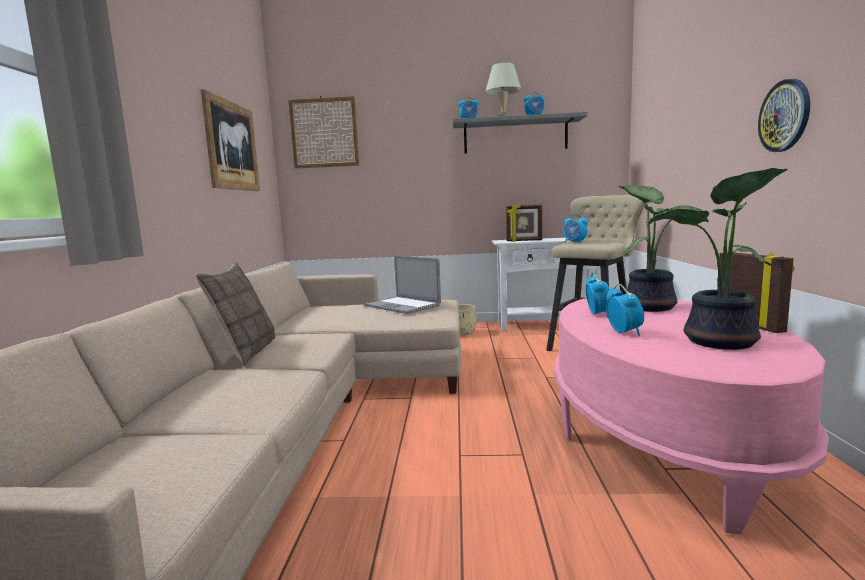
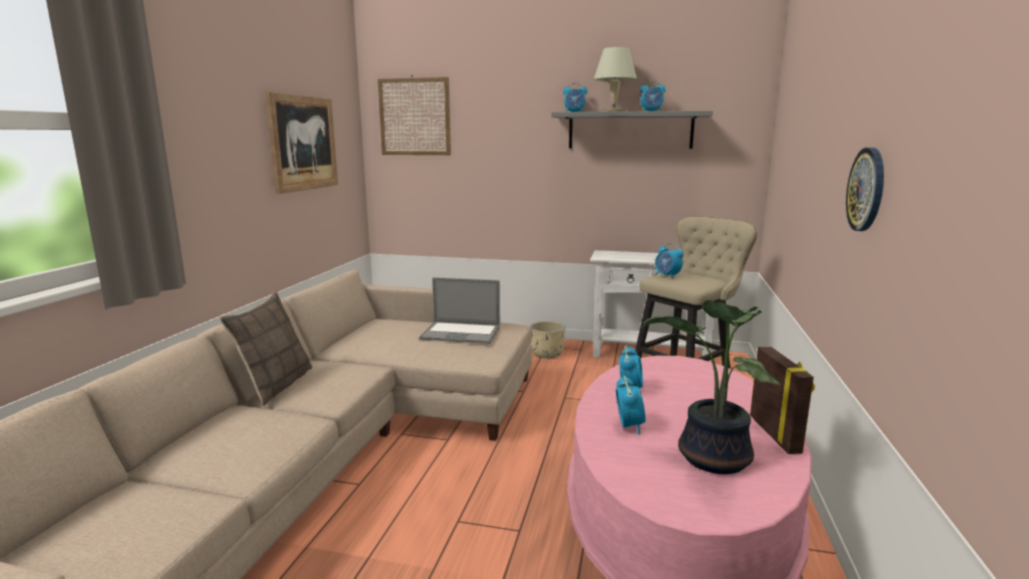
camera: 10 degrees right, 5 degrees up
(402, 306) = (460, 333): laptop -> laptop turned 45 degrees counterclockwise
(524, 241) = (626, 258): picture frame -> none
(650, 306) = (698, 383): potted plant -> none

